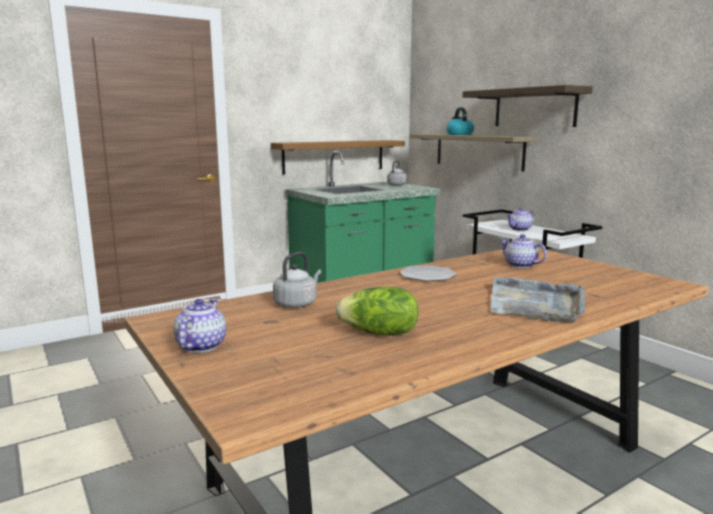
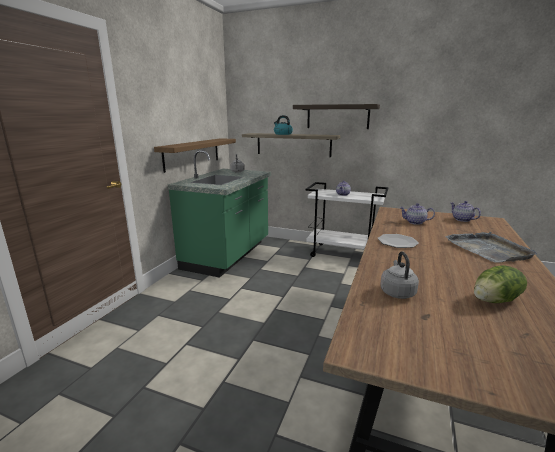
camera: 35 degrees left, 5 degrees up
(200, 346) = (452, 365): teapot -> teapot (462, 219)

